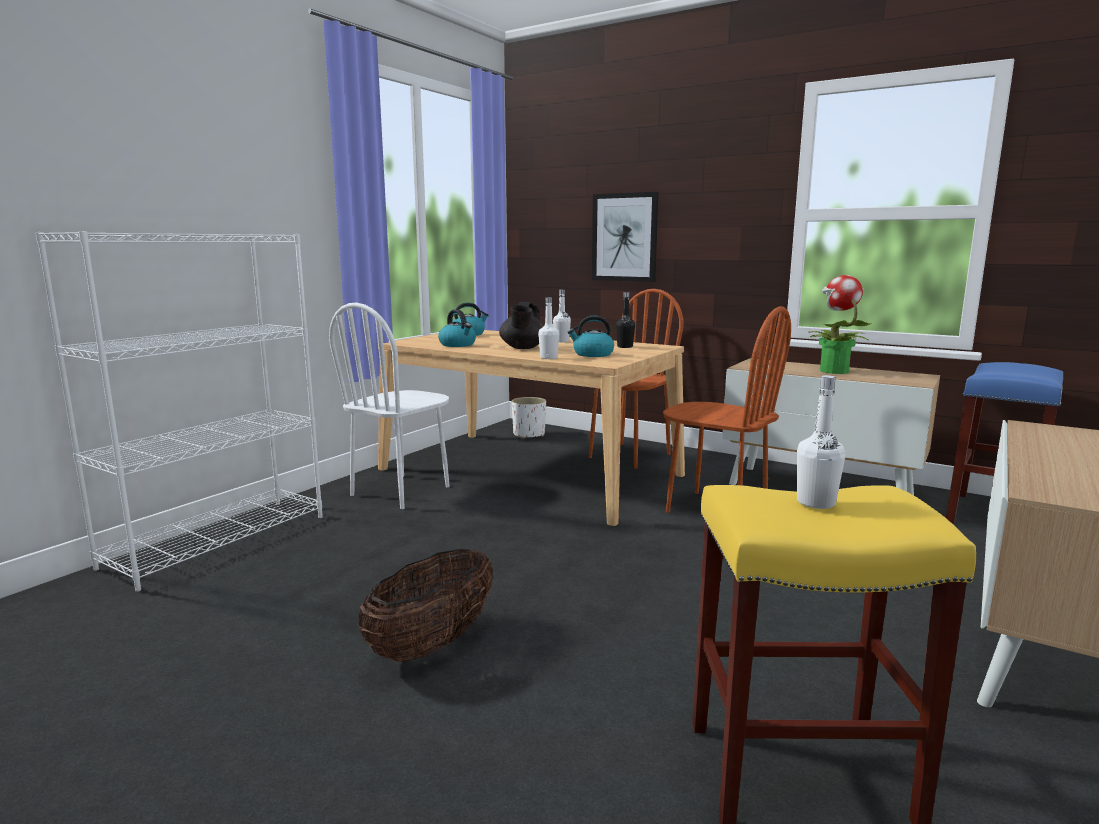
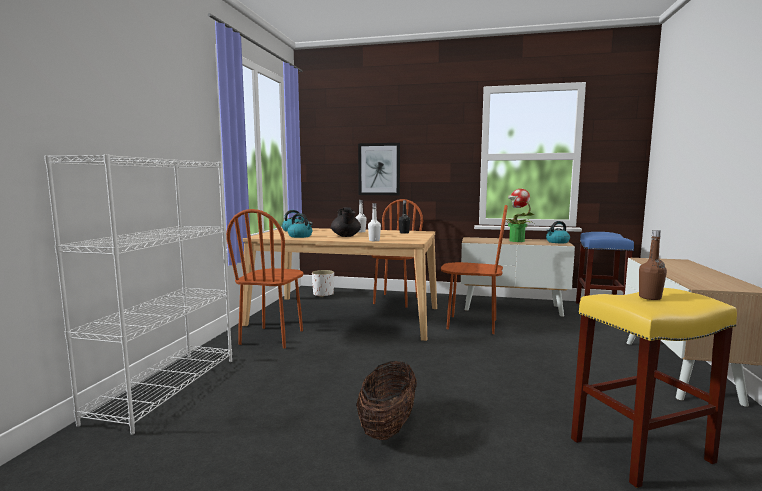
camera: 20 degrees left, 5 degrees down
(401, 491) = (272, 337): white chair -> brown chair
(592, 354) = (395, 237): kettle -> kettle (557, 242)
(816, 503) = (650, 297): white bottle -> brown bottle

